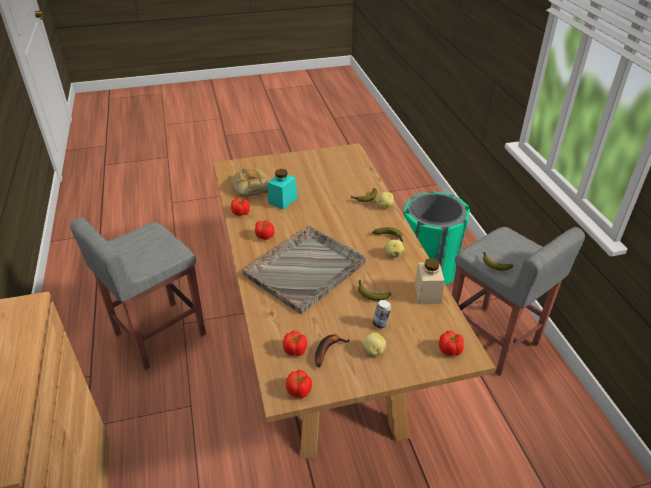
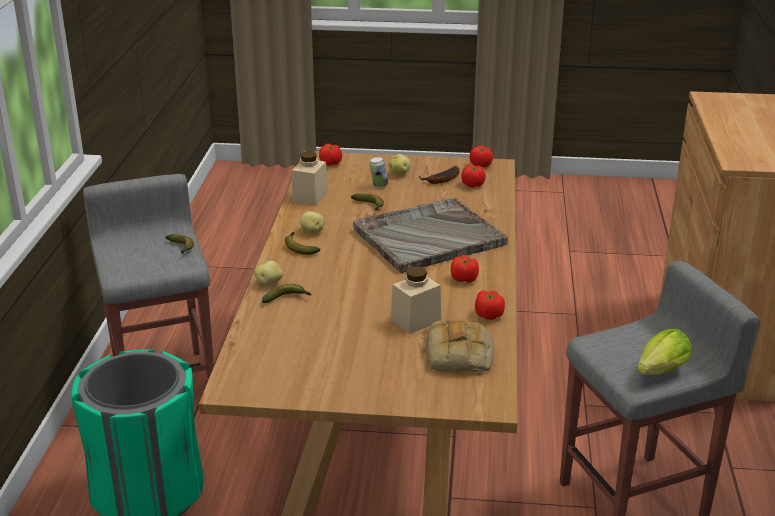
camera: 160 degrees left, 10 degrees down
(138, 238) = (659, 373): none -> lettuce
(282, 200) = (415, 320): turquoise jar -> beige jar

